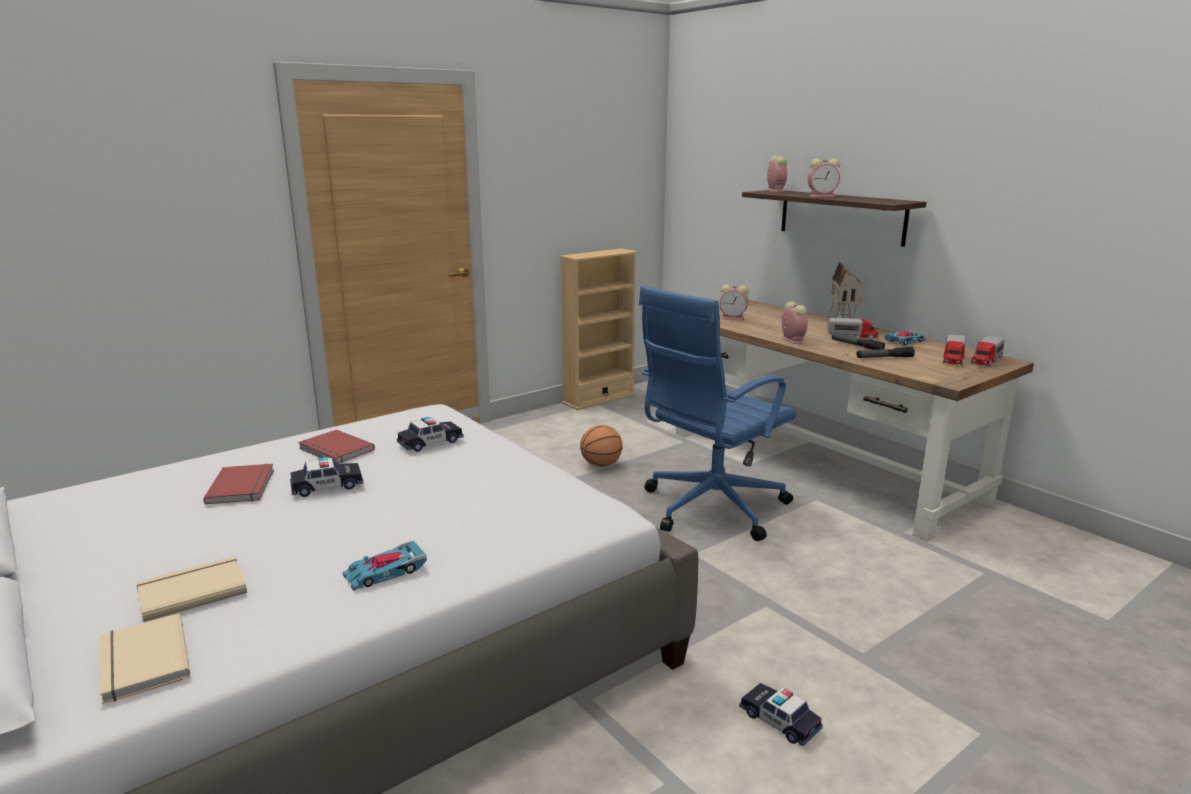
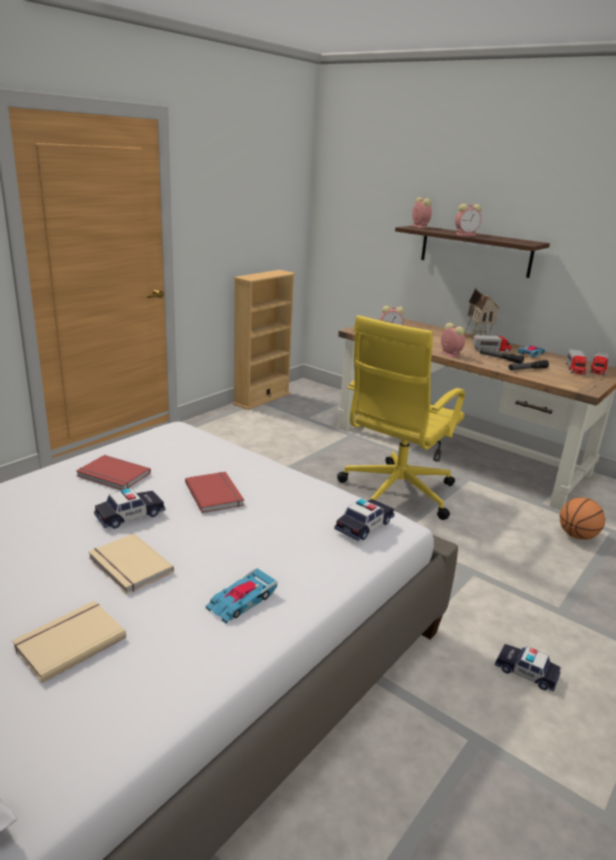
camera: 15 degrees left, 5 degrees up
(140, 661) = (67, 727): beige book -> beige book (128, 566)
(243, 486) = (47, 521): red book -> red book (216, 493)
(430, 442) = (197, 462): toy car -> toy car (364, 525)
(601, 465) = (291, 460): basketball -> basketball (577, 536)
(710, 508) = (395, 493): blue office chair -> yellow office chair

